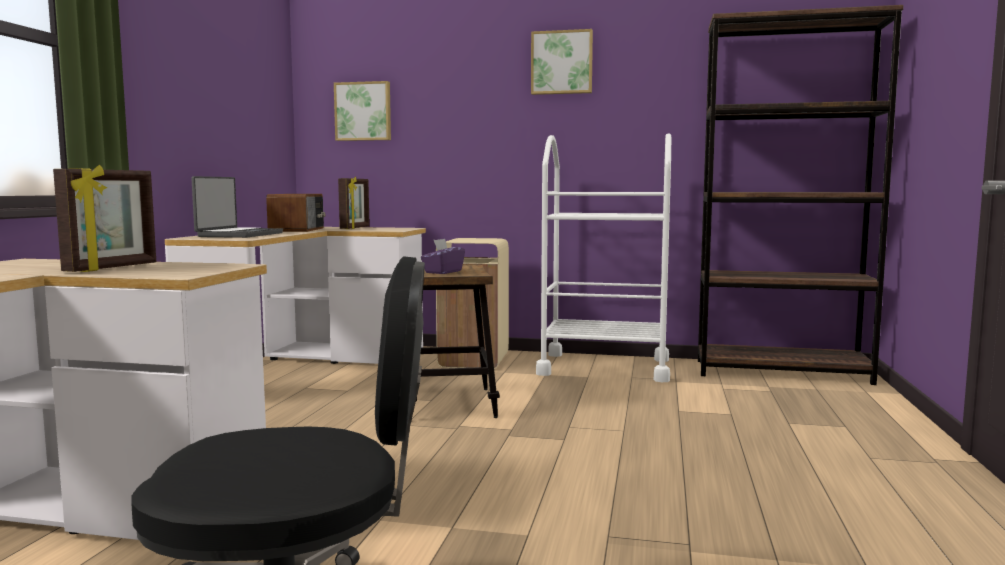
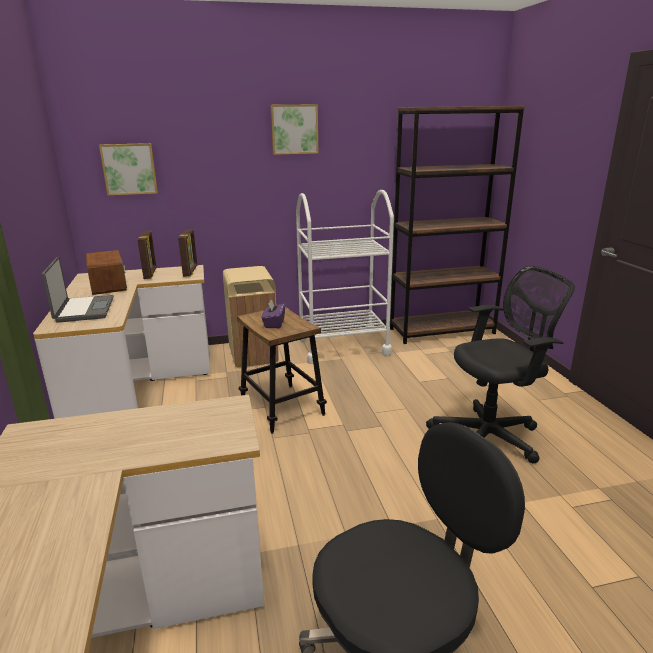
camera: 25 degrees left, 15 degrees up
(112, 268) = (149, 435): picture frame -> picture frame (191, 271)
(727, 478) = (491, 436): none -> black office chair

